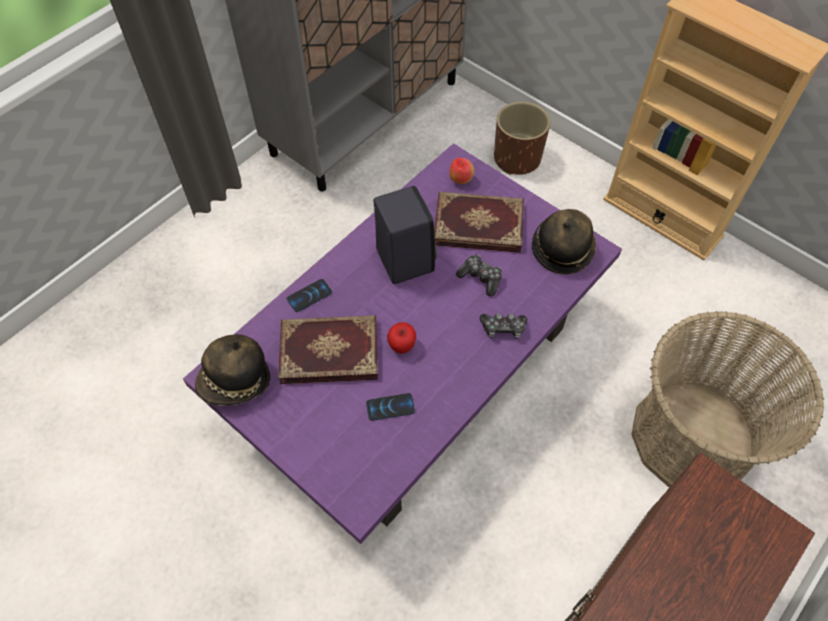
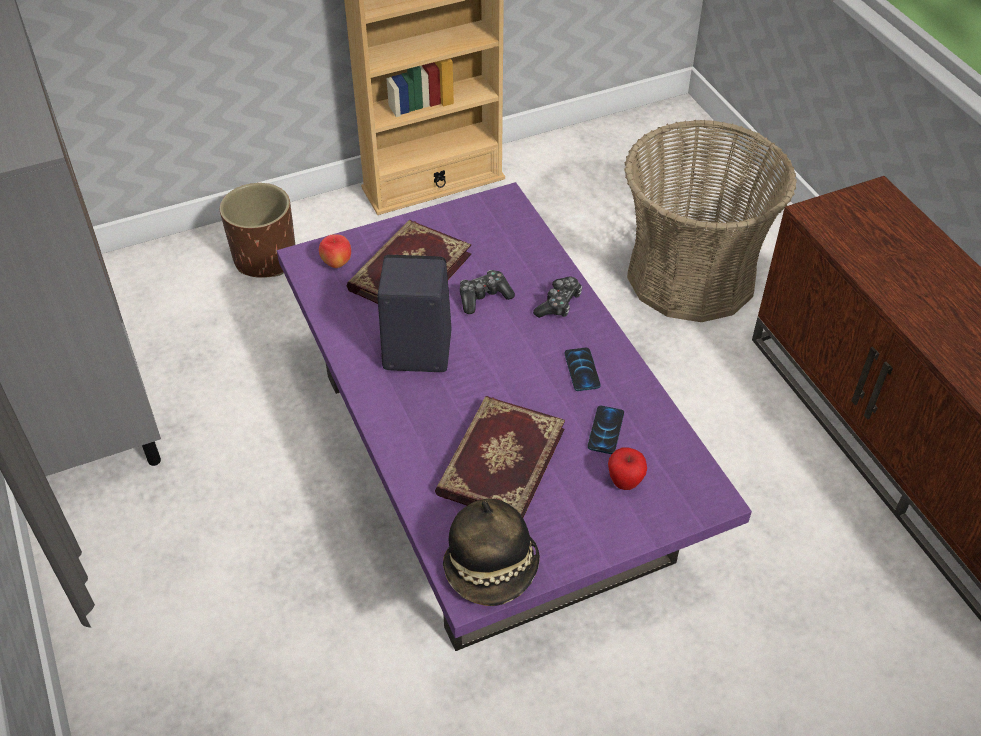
camera: 65 degrees left, 10 degrees down
(309, 296) = (410, 456): phone -> phone (582, 370)
(402, 346) = (533, 394): apple -> apple (625, 482)
(562, 249) = (487, 222): hat -> none

